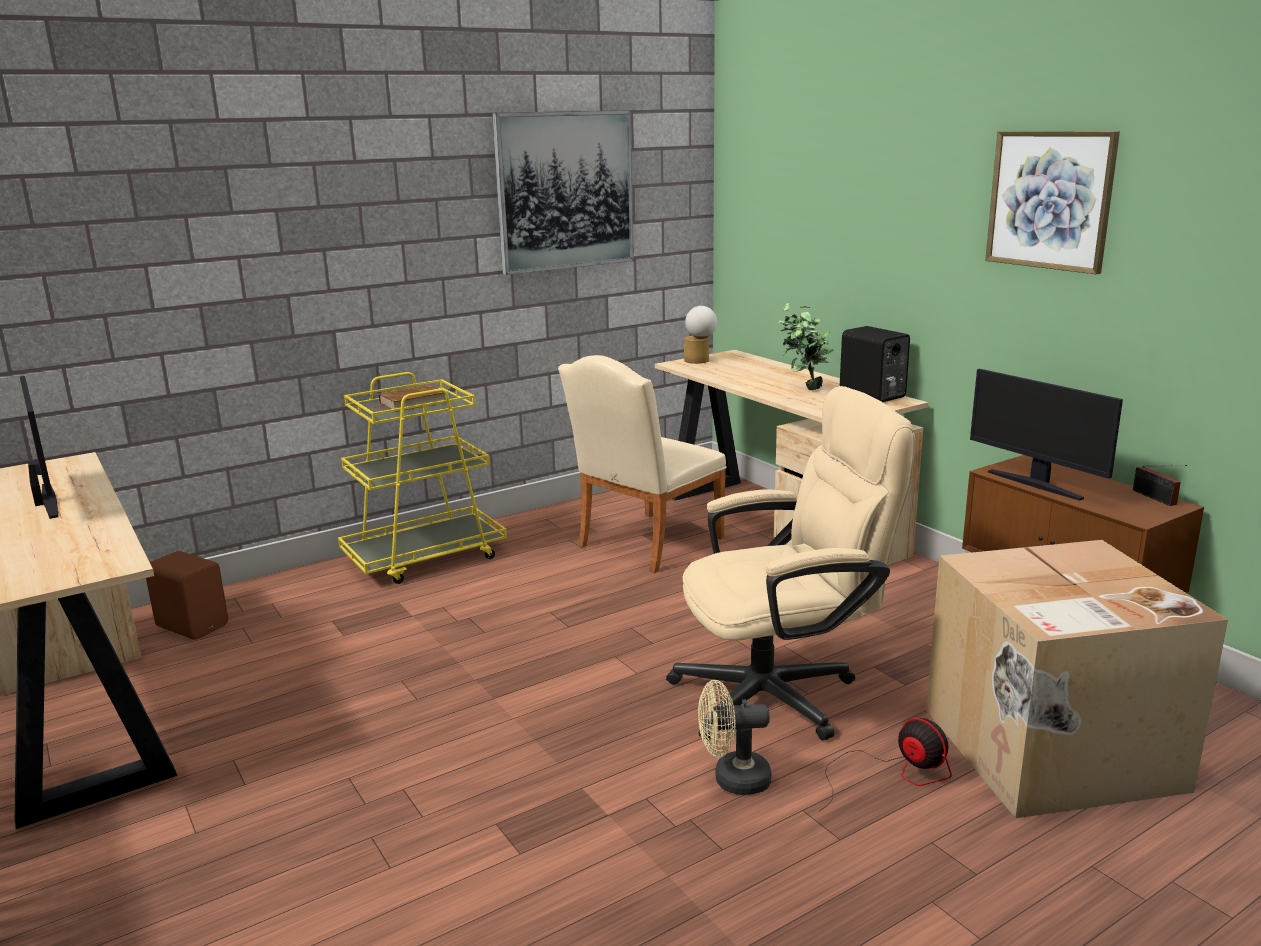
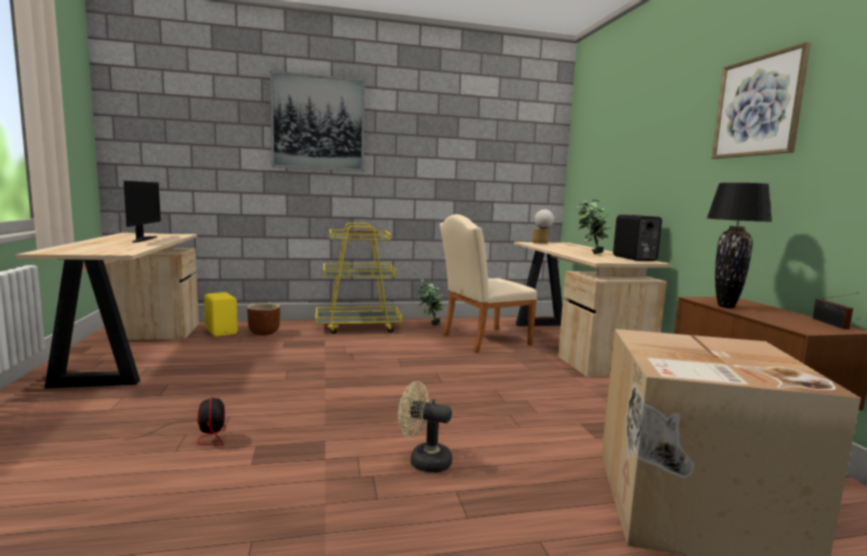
camera: 20 degrees right, 10 degrees down
(193, 625) = (222, 331): brown speaker -> yellow speaker
(275, 609) = (264, 332): none -> brown planter
(538, 526) = (429, 324): none -> potted plant
(565, 191) = (472, 138): picture -> picture (318, 123)
(782, 693) = (501, 423): beige office chair -> none
(892, 774) = (543, 488): fan -> fan (198, 435)
(1036, 484) = (726, 306): monitor -> black table lamp

